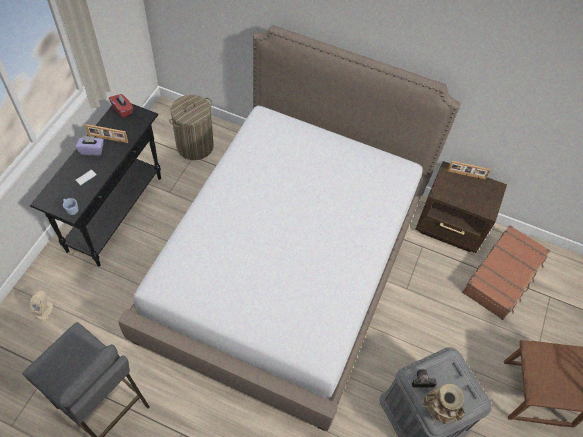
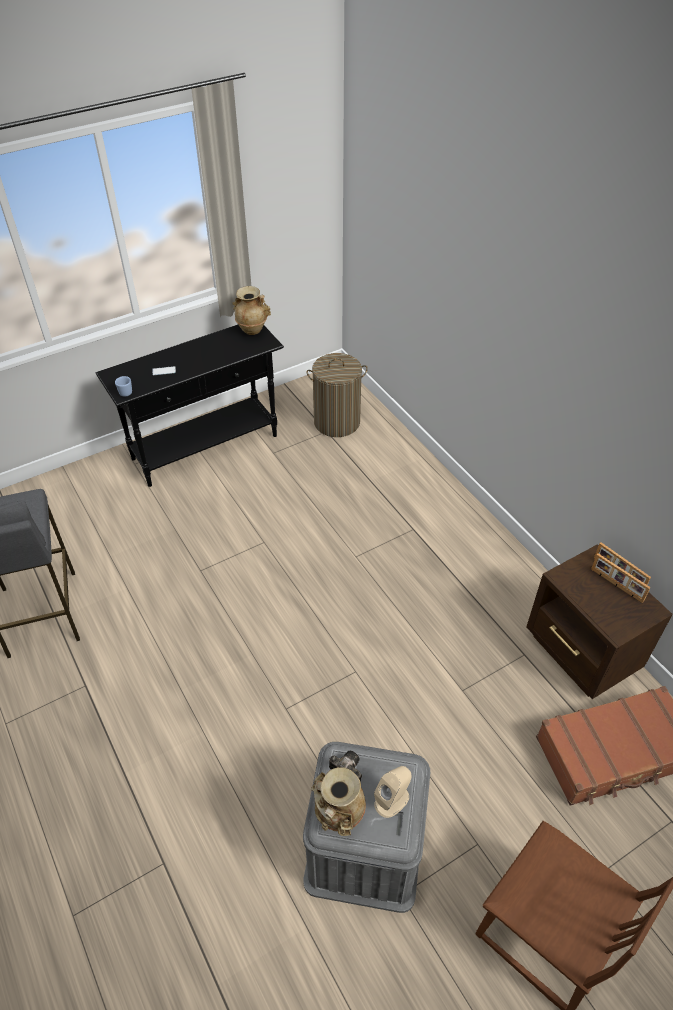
camera: 40 degrees right, 10 degrees down
(44, 310) = (69, 499): beige speaker -> beige speaker (392, 800)
(92, 150) = (191, 351): purple tissue box -> none
(108, 139) = (214, 348): picture frame -> picture frame (616, 585)
(123, 110) = (252, 329): red tissue box -> beige vase
(287, 264) = (337, 584): bed -> none

